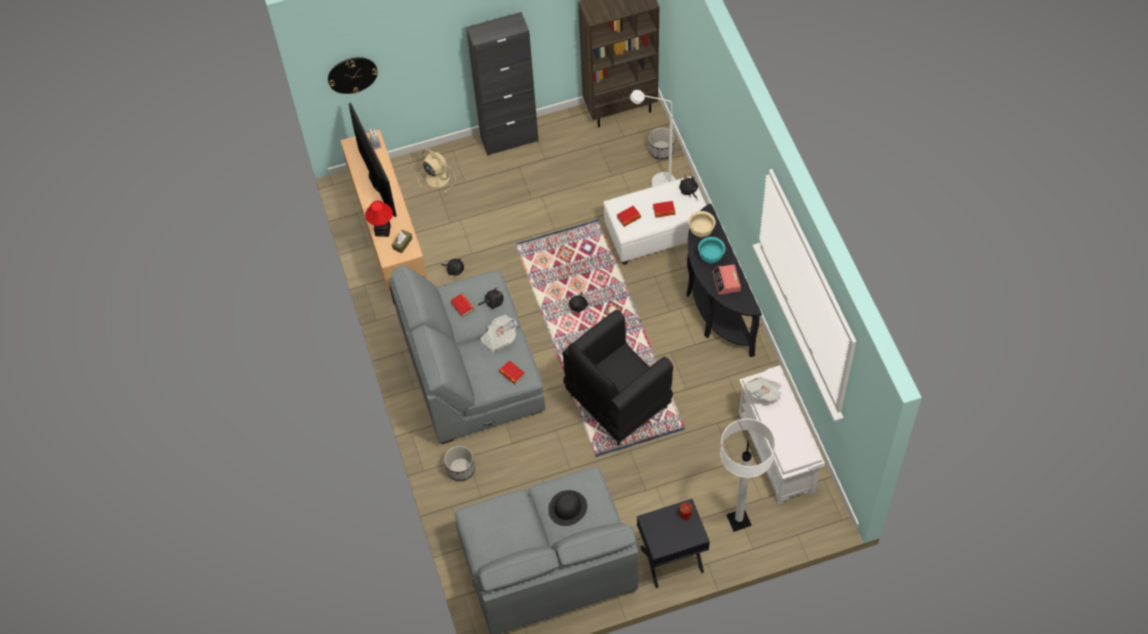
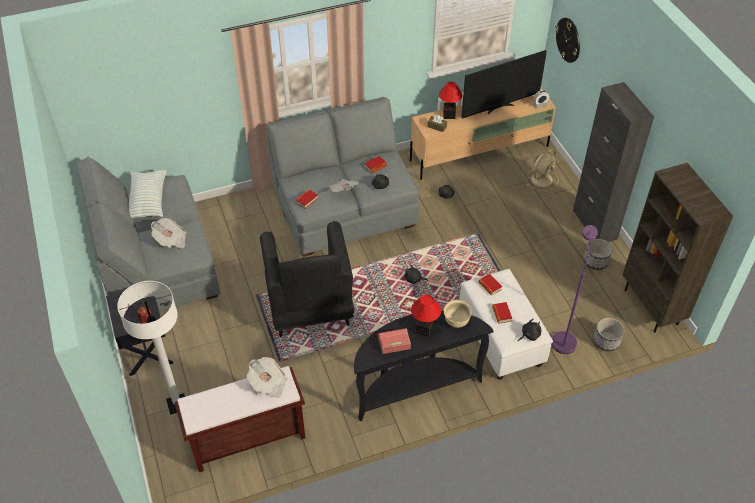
camera: 85 degrees right, 10 degrees down
(460, 469) = (252, 208): planter -> planter (595, 261)
(503, 540) = (148, 200): none -> pillow
(567, 508) = (171, 240): black hat -> newspaper
(617, 403) = (310, 309): black armchair -> black armchair turned 150 degrees counterclockwise
(656, 183) = (564, 338): white floor lamp -> purple floor lamp
(711, 257) = (424, 329): turquoise bowl -> table lamp
(777, 453) = (246, 439): white bench -> brown bench

